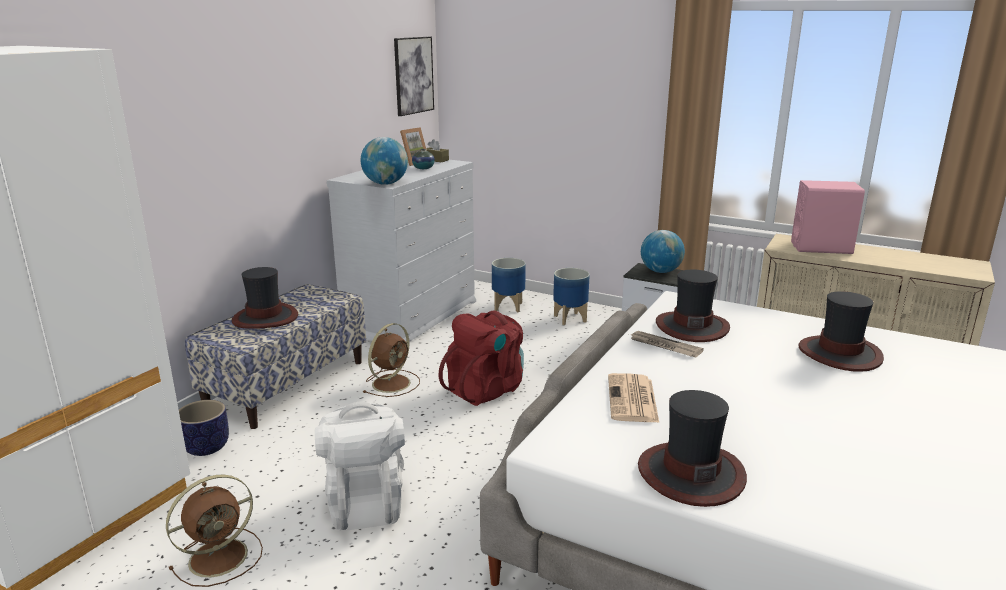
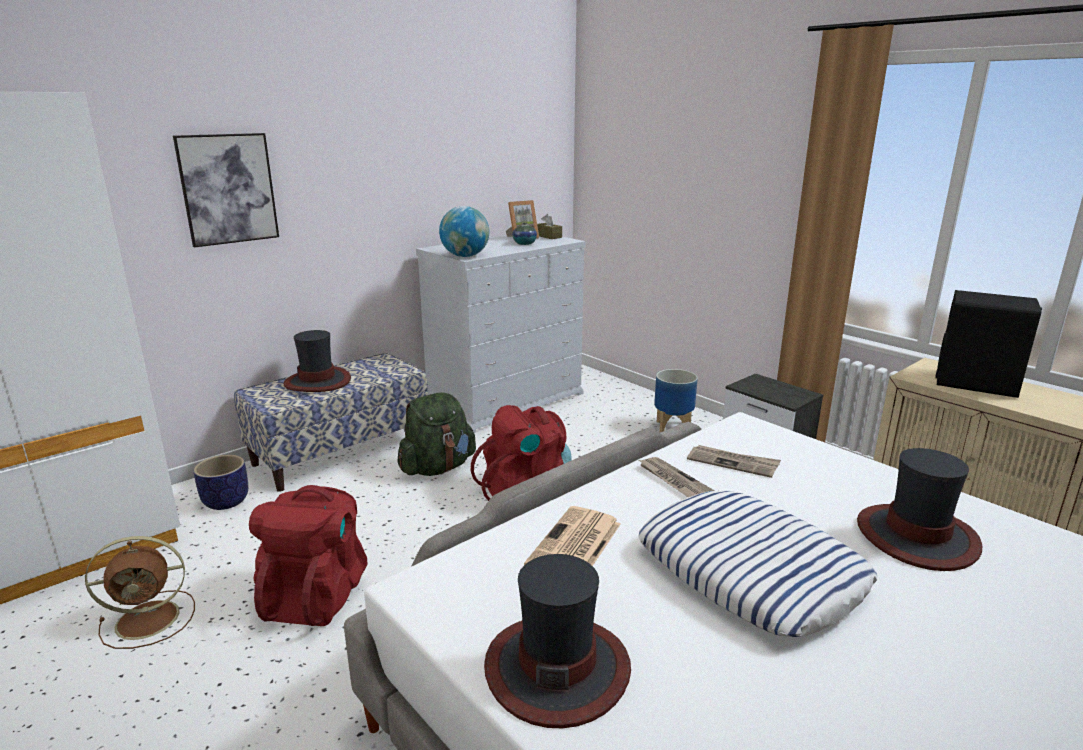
camera: 20 degrees right, 0 degrees up
(365, 503) = (317, 595): white backpack -> red backpack
(392, 383) = (437, 468): brown fan -> green backpack
(413, 75) = (540, 145): picture -> picture (228, 189)
(508, 306) = (613, 404): planter -> none
(660, 271) = (775, 387): globe -> none
(691, 327) = (733, 463): hat -> newspaper
(758, 392) = (749, 570): none -> pillow
(821, 247) = (976, 383): pink speaker -> black speaker

